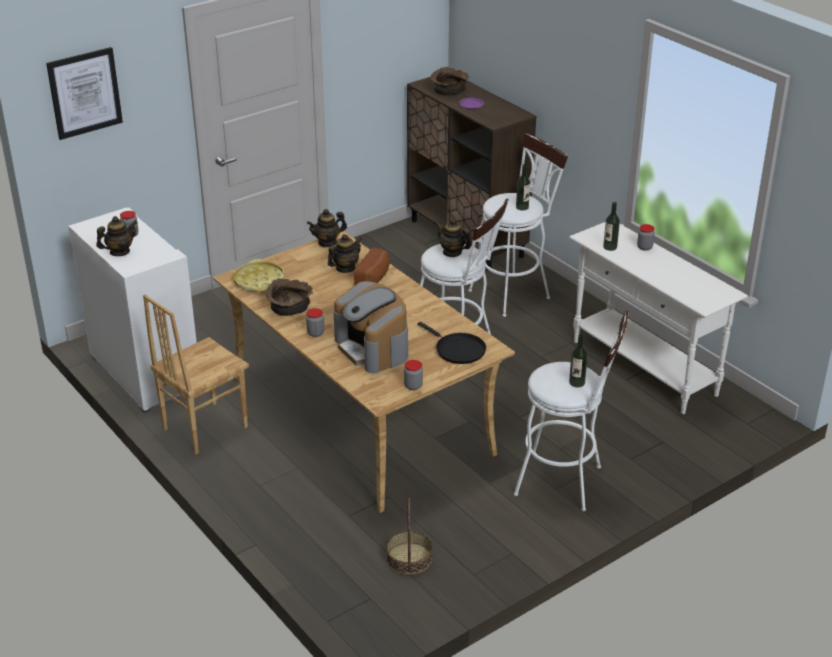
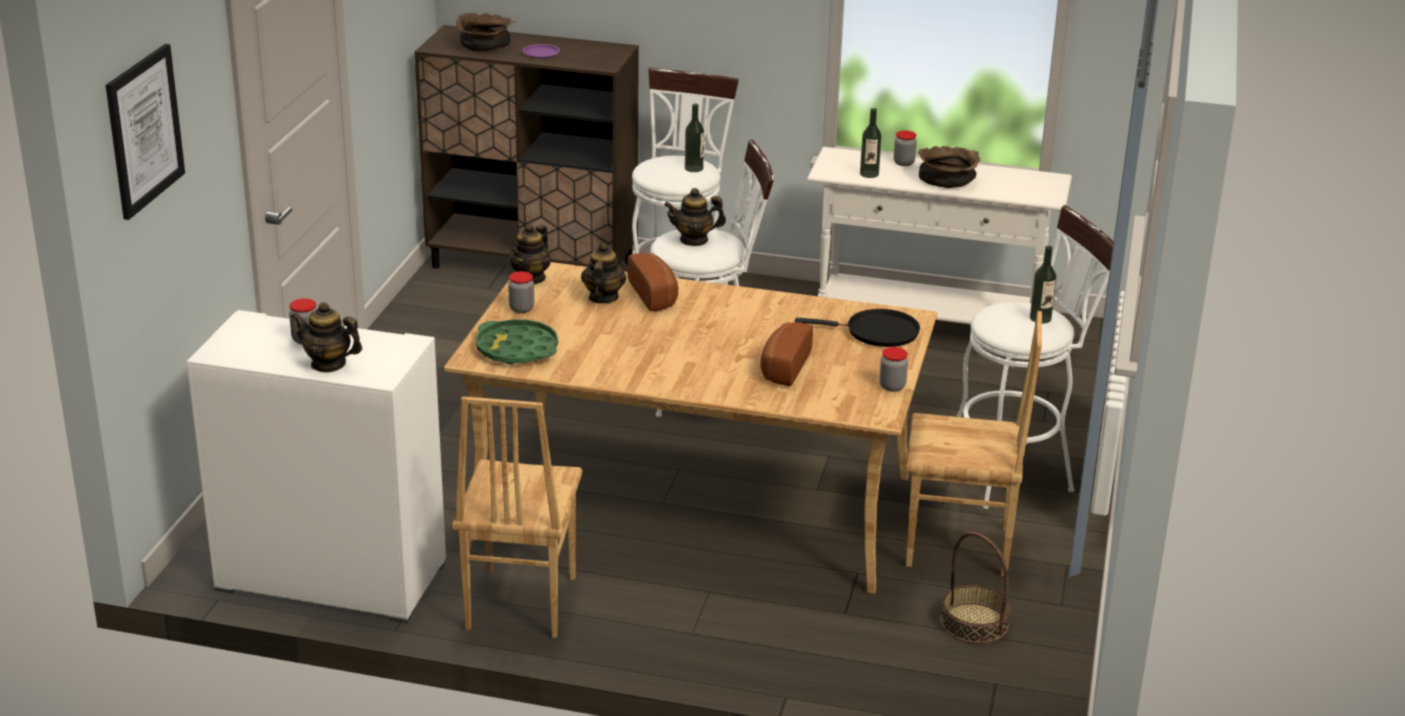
camera: 40 degrees left, 5 degrees down
(119, 252) = (328, 364): teapot -> teapot turned 90 degrees counterclockwise
(259, 281) = (517, 349): yellow tray -> green tray
(289, 308) = (609, 363): brown bowl -> brown bowl (948, 180)
(315, 333) = (688, 377): jar -> jar (521, 308)
(373, 348) = (782, 367): coffee machine -> bread
(464, 511) = (959, 548): none -> brown chair

